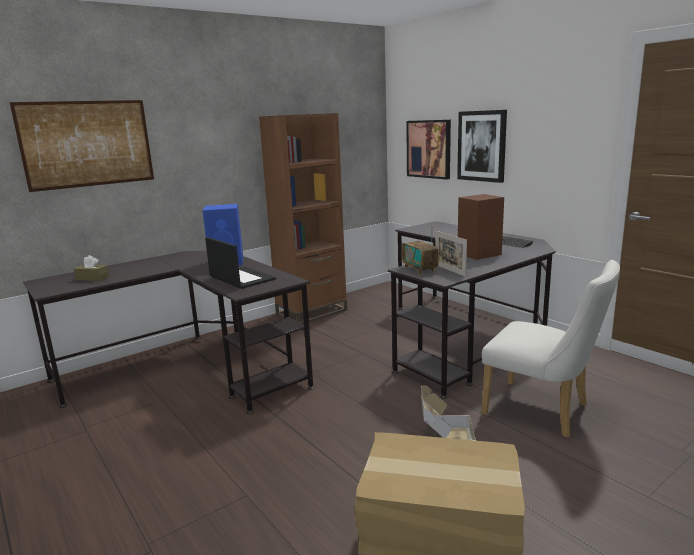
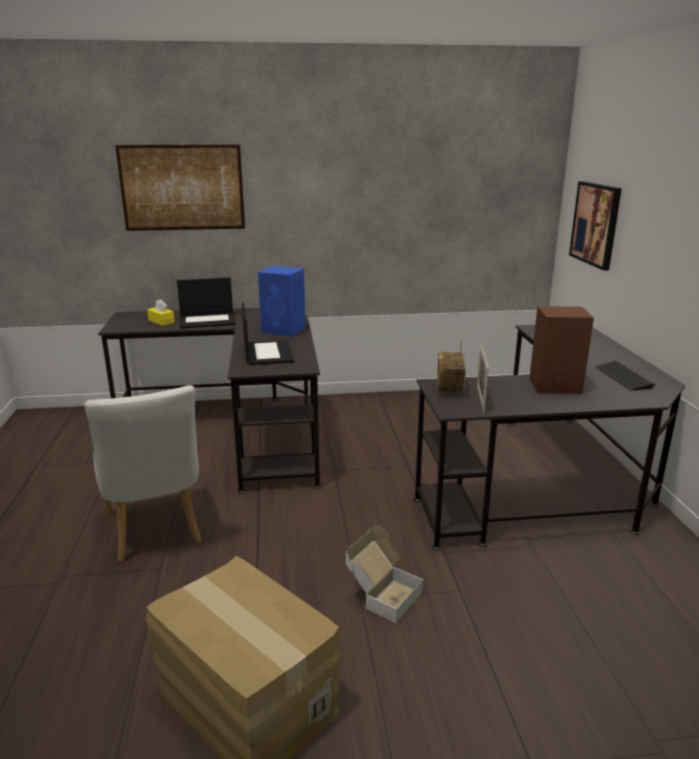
camera: 30 degrees right, 5 degrees up
(92, 278) = (161, 321): brown tissue box -> yellow tissue box
(142, 269) = (208, 321): none -> laptop
(311, 312) = (408, 401): brown bookcase -> none
(482, 146) = (646, 233): picture -> none
(543, 411) = (530, 611): white chair -> white chair (156, 532)

